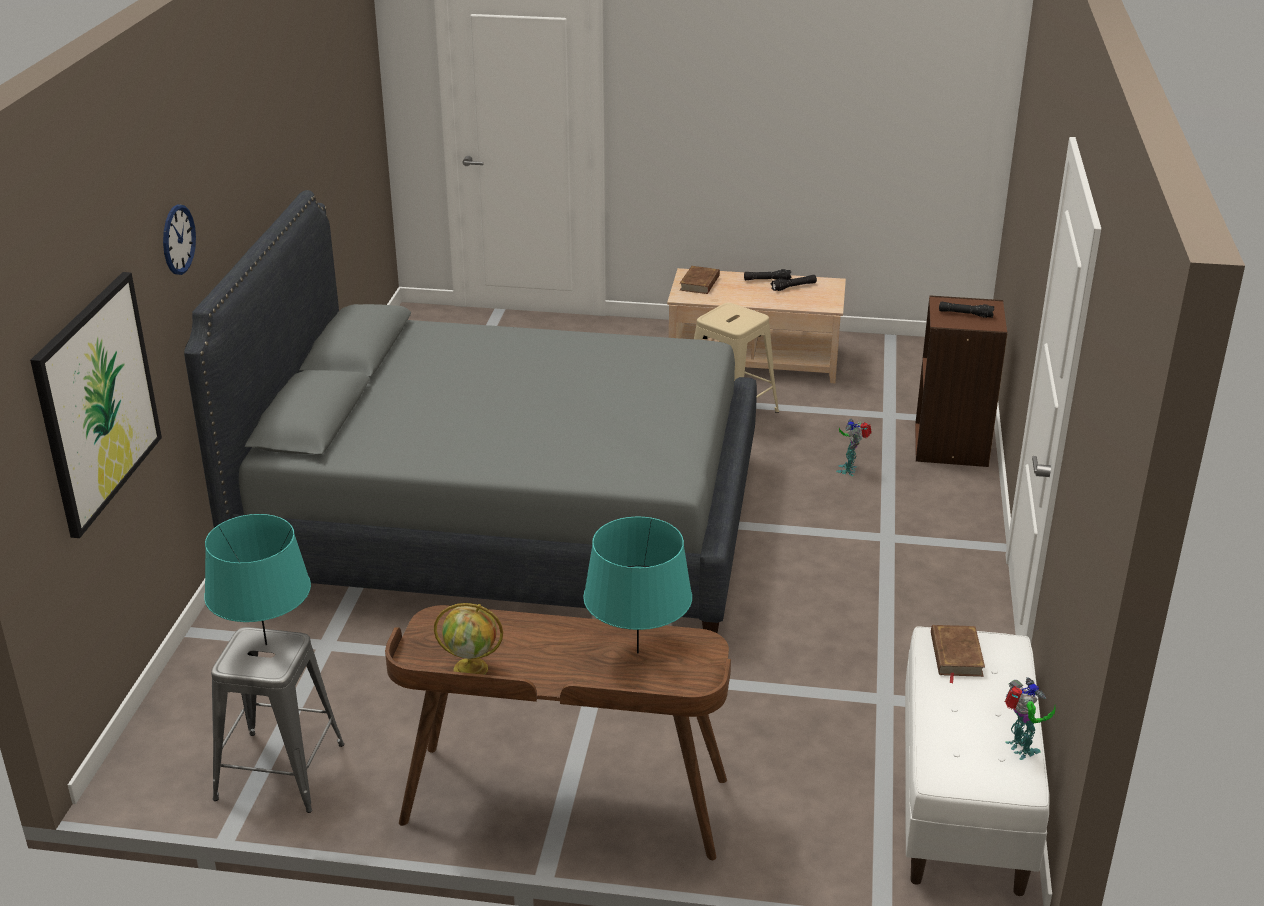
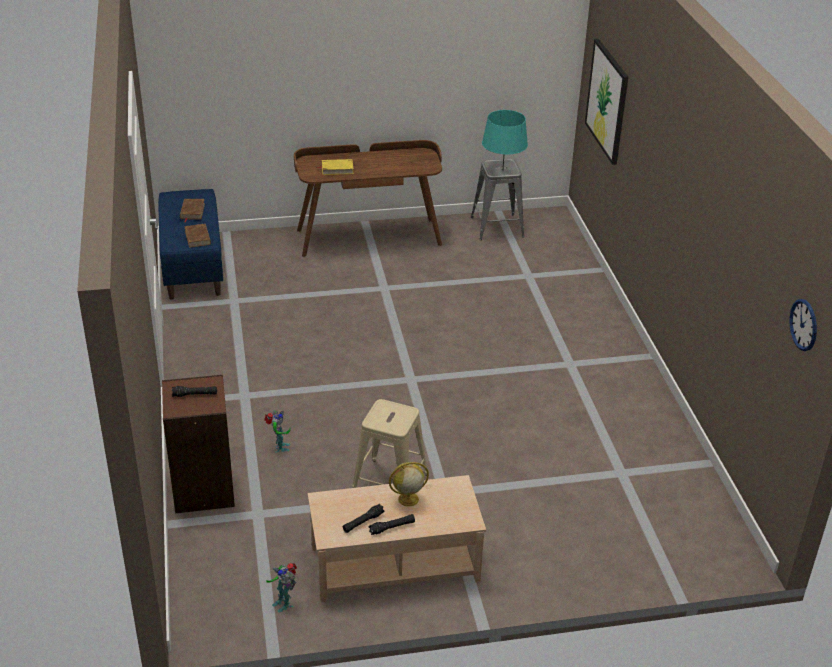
camera: 160 degrees right, 5 degrees up
(178, 239) = (649, 116): wall clock -> wall clock (803, 324)
(472, 669) = (401, 154): globe -> globe (407, 499)
(505, 521) = (492, 359): grey bed -> none
(637, 653) = (337, 169): turquoise table lamp -> yellow book
(700, 283) = (452, 508): brown book -> brown book (192, 211)
(964, 800) = (192, 266): white bench -> blue bench
(1020, 750) = (169, 207): toy robot -> toy robot (284, 603)

